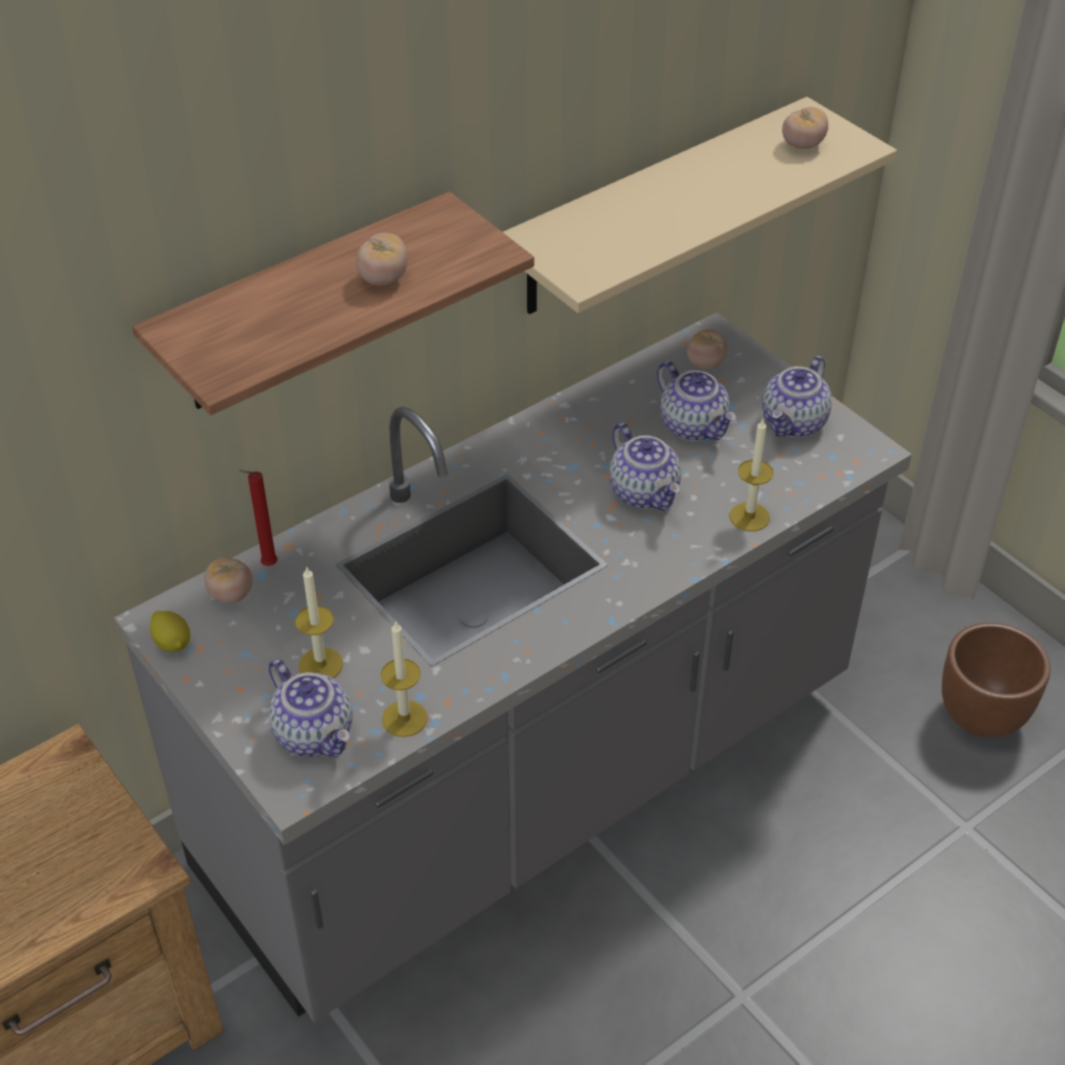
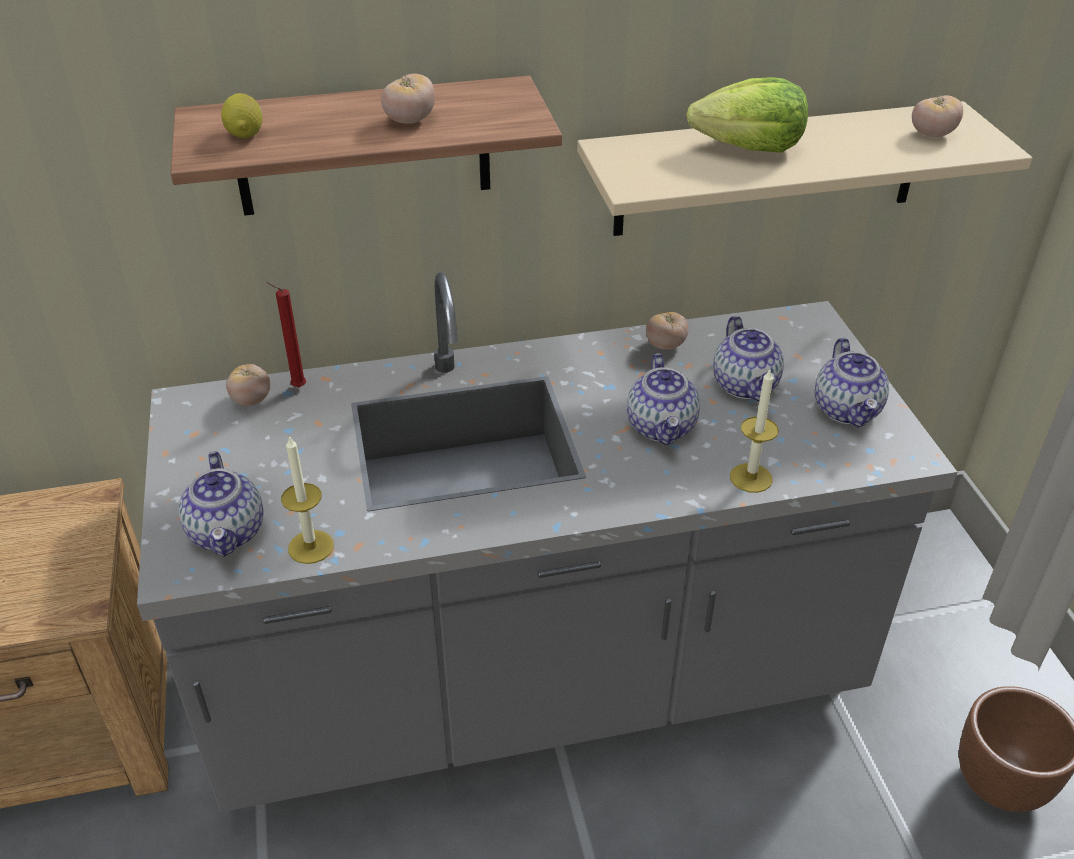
camera: 25 degrees right, 5 degrees down
(172, 643) = (177, 422): lemon -> lemon (245, 134)
(320, 665) = (277, 478): candle -> none
(656, 203) = (749, 148): none -> lettuce
(705, 363) = (790, 338): tomato -> tomato (665, 345)
(794, 423) = (848, 410): teapot -> teapot turned 60 degrees counterclockwise

